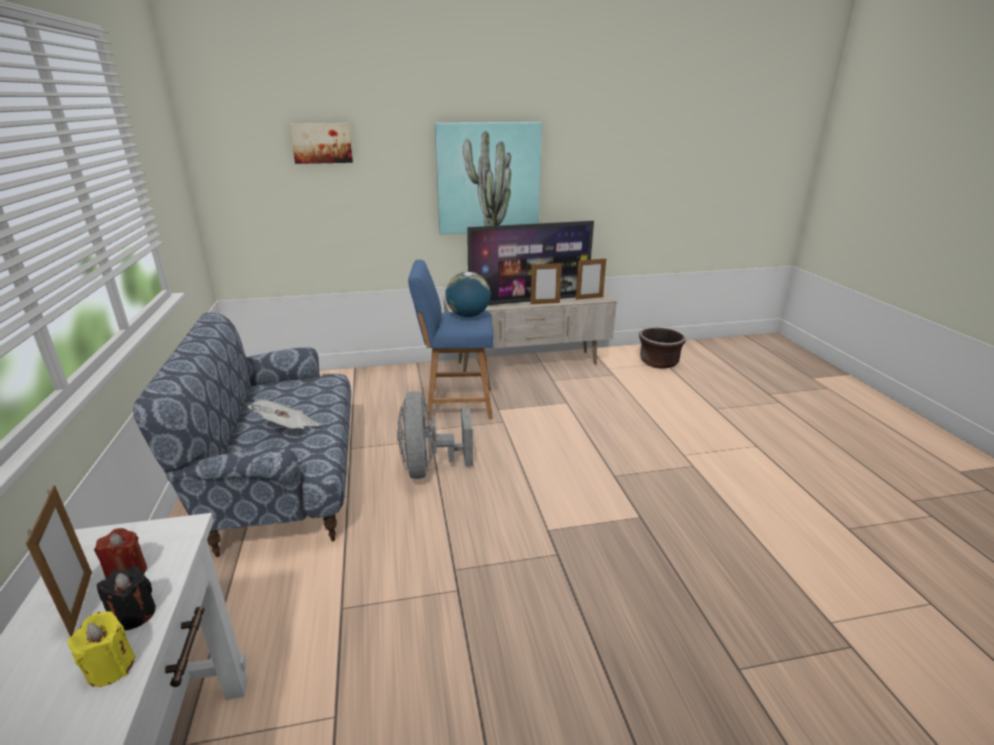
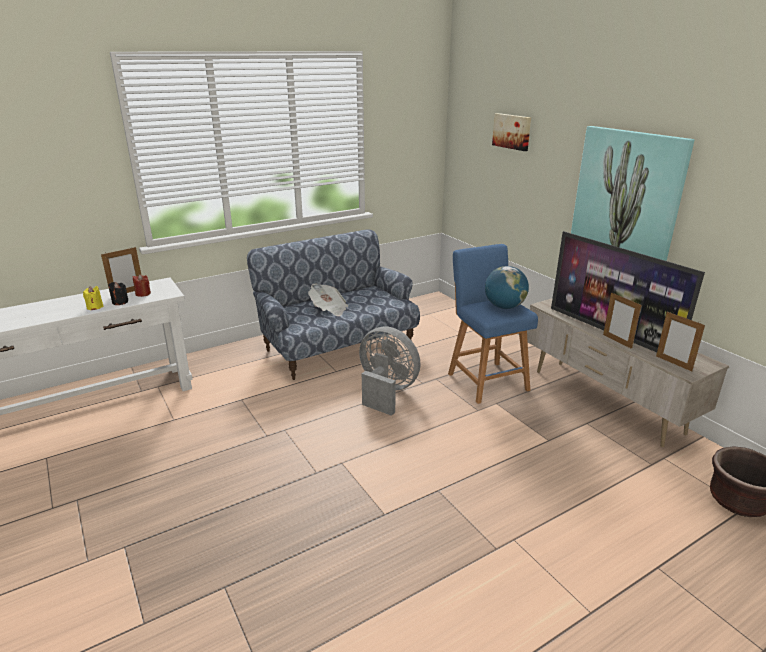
camera: 70 degrees right, 0 degrees up
(429, 468) = (386, 392): grey fan -> grey fan turned 60 degrees clockwise

